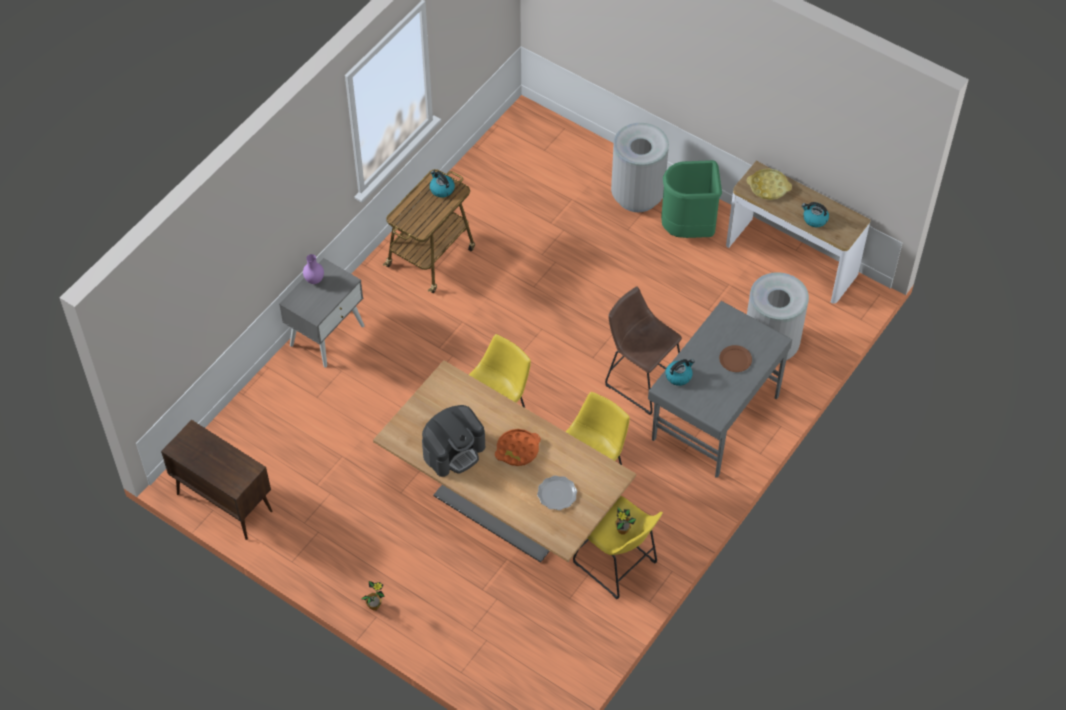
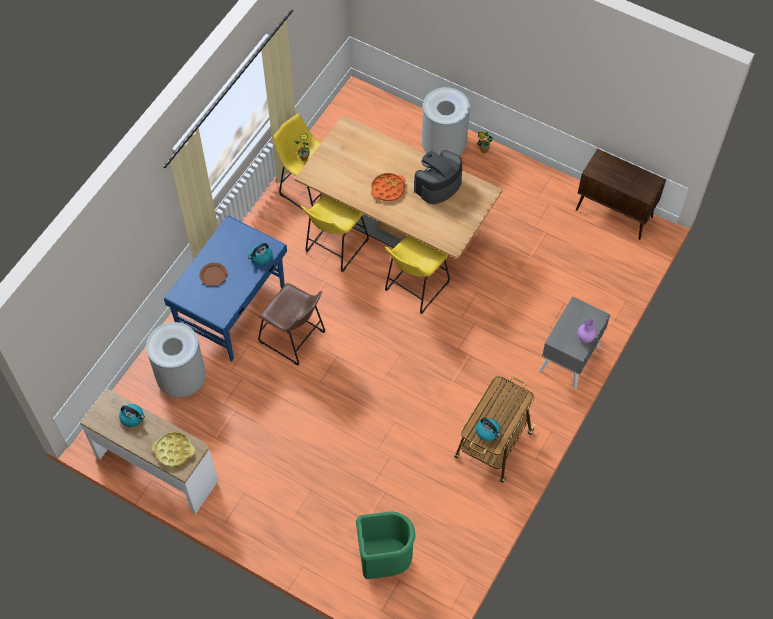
camera: 175 degrees right, 5 degrees up
(557, 494) = (354, 158): plate -> none
(637, 195) = (303, 531): grey trash can -> grey trash can (443, 147)
(688, 230) = (252, 494): green trash can -> green trash can (384, 561)
(714, 418) = (233, 310): grey desk -> blue desk

